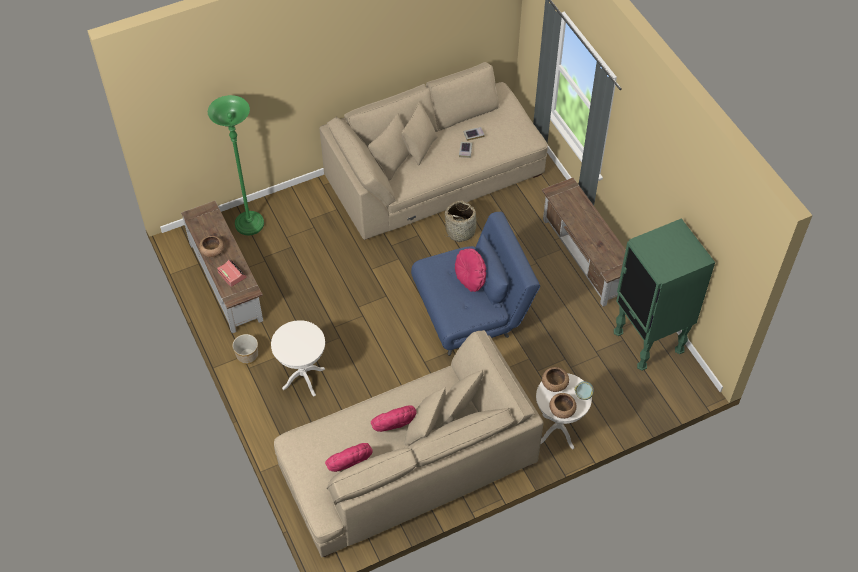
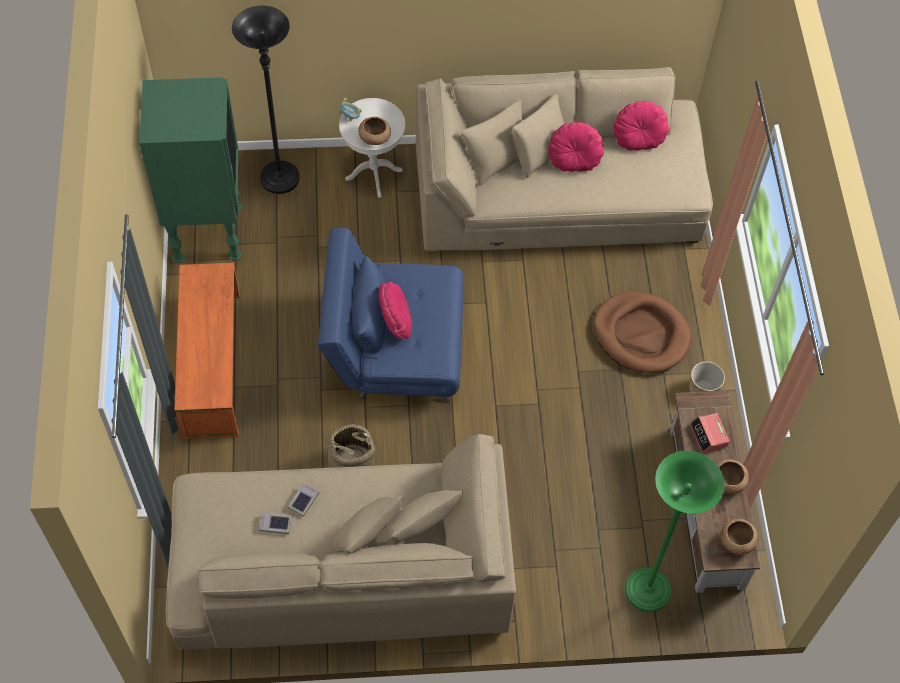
camera: 160 degrees left, 5 degrees up
(303, 378) = (641, 334): white side table -> brown dog bed
(562, 410) = (382, 110): brown bowl -> brown bowl (736, 542)
(585, 257) = (211, 363): brown tv stand -> orange bench
(625, 400) = (280, 179): none -> black floor lamp

